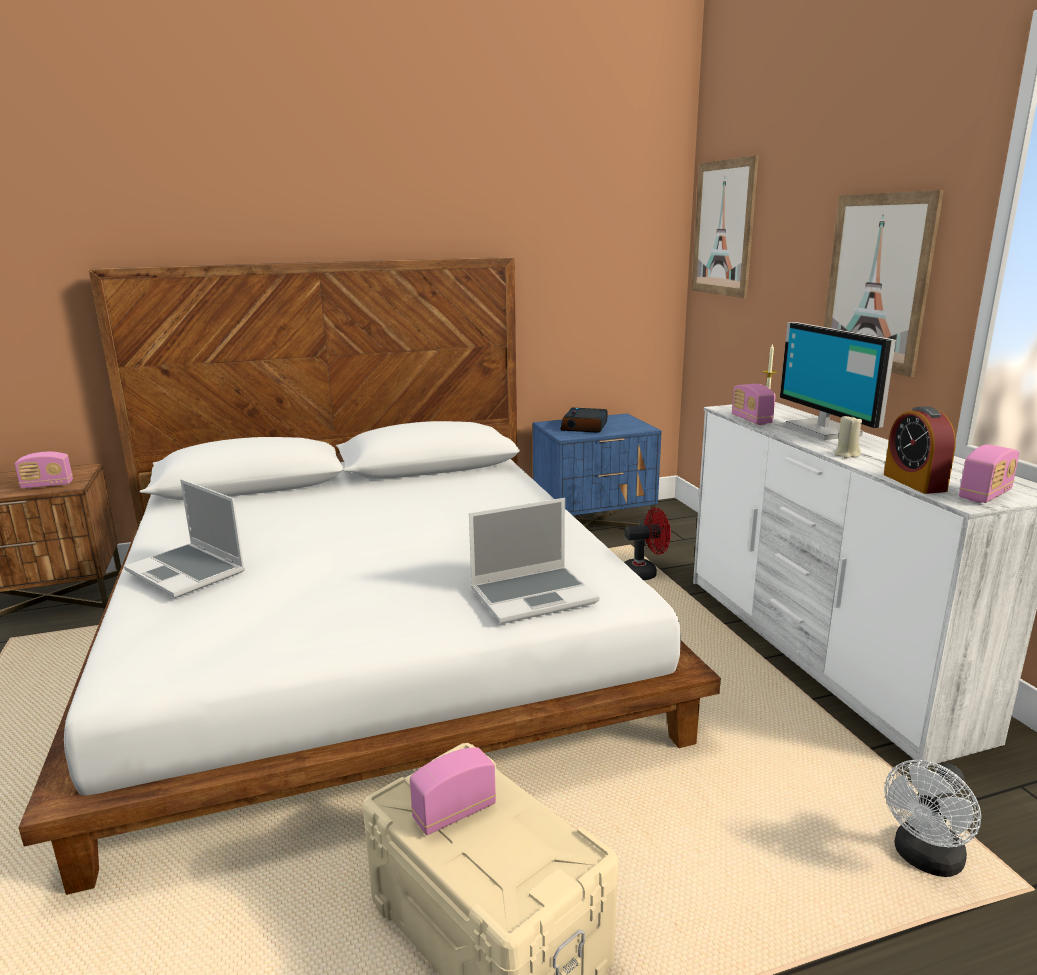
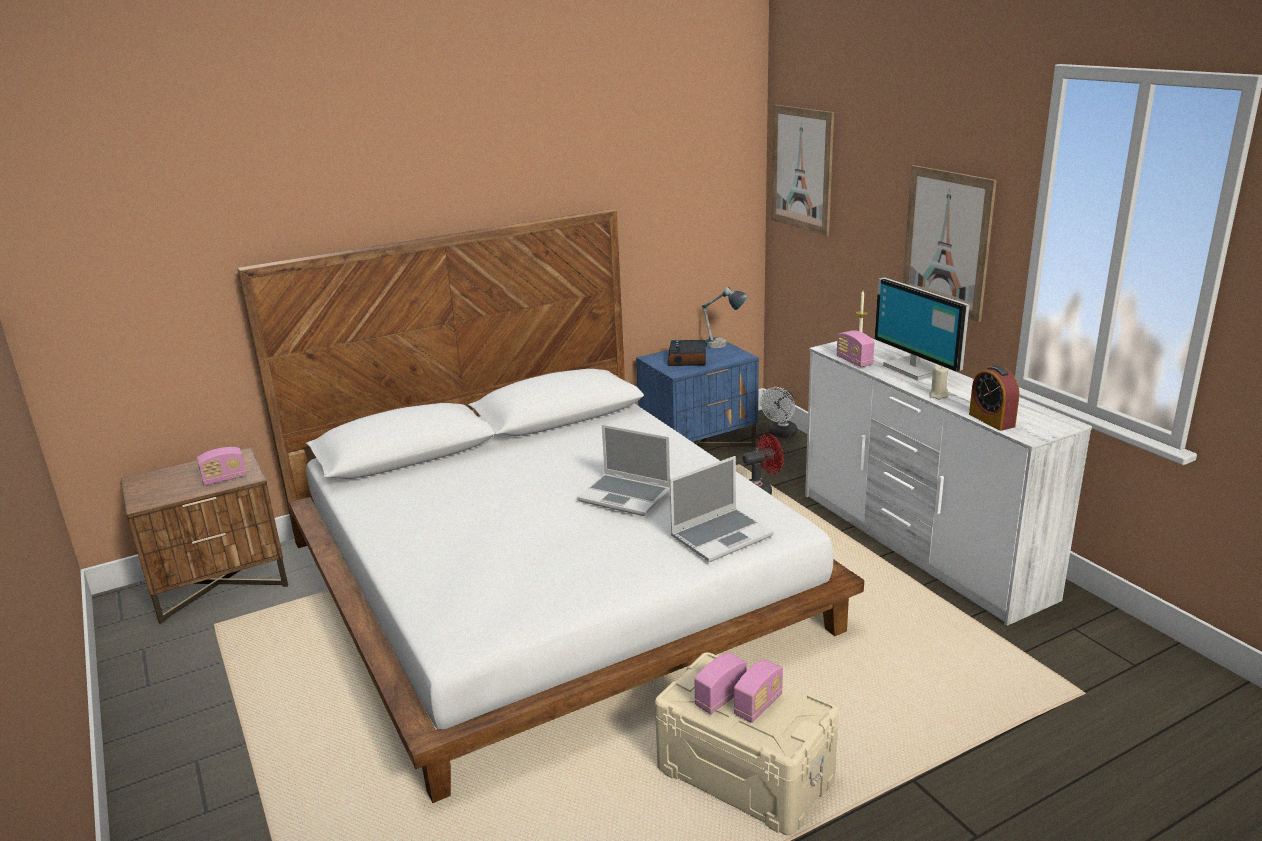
camera: 10 degrees left, 5 degrees up
(188, 572) = (428, 549): laptop -> laptop (626, 496)
(628, 419) = (724, 346): none -> table lamp
(925, 860) = (1016, 686): white fan -> white fan (780, 434)
(985, 495) = (1040, 428): radio -> radio (758, 705)

